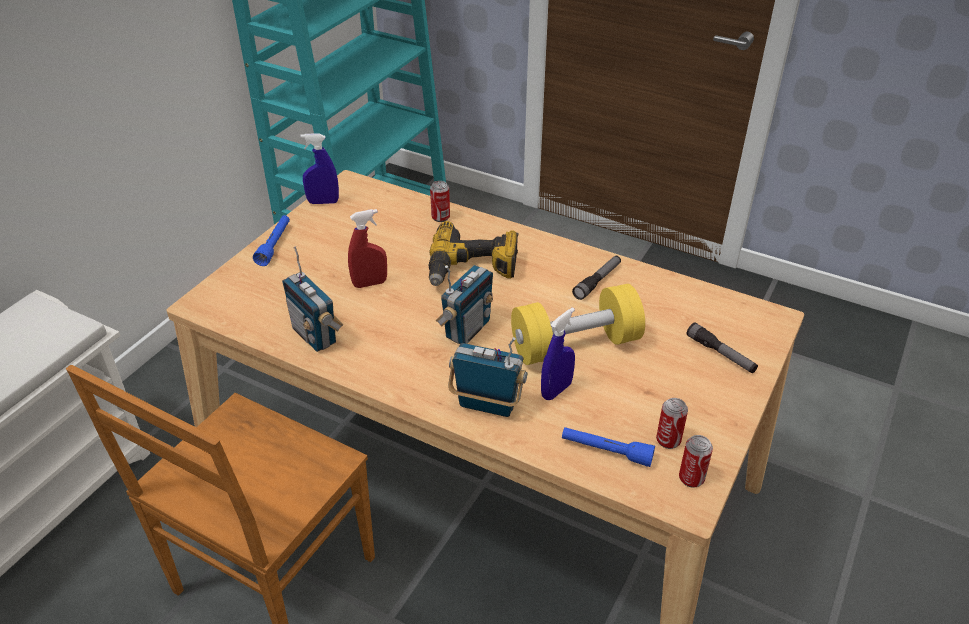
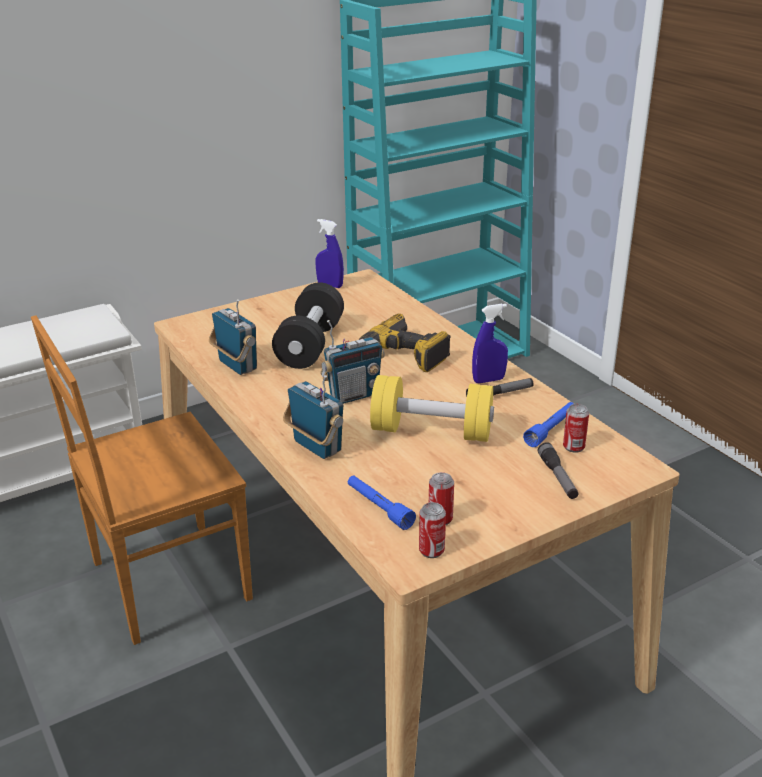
camera: 30 degrees right, 10 degrees down
(274, 245) = (266, 303): blue flashlight -> blue flashlight (551, 430)
(315, 335) = (237, 366): radio -> radio turned 150 degrees clockwise
(370, 283) = (310, 345): red spray bottle -> black dumbbell
(440, 217) = (412, 317): can -> can (573, 447)
(556, 390) = (382, 455): blue spray bottle -> blue spray bottle (488, 380)

